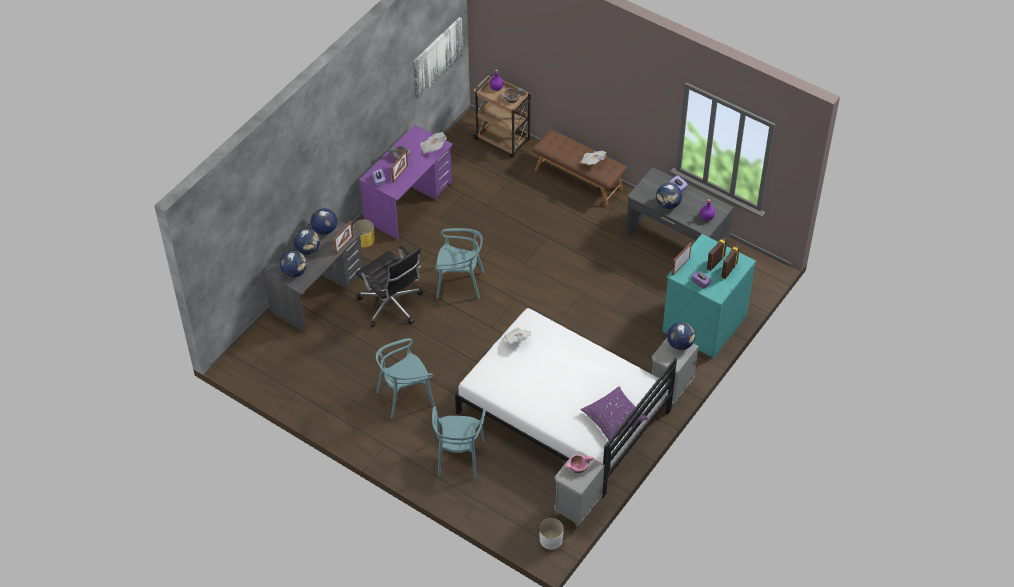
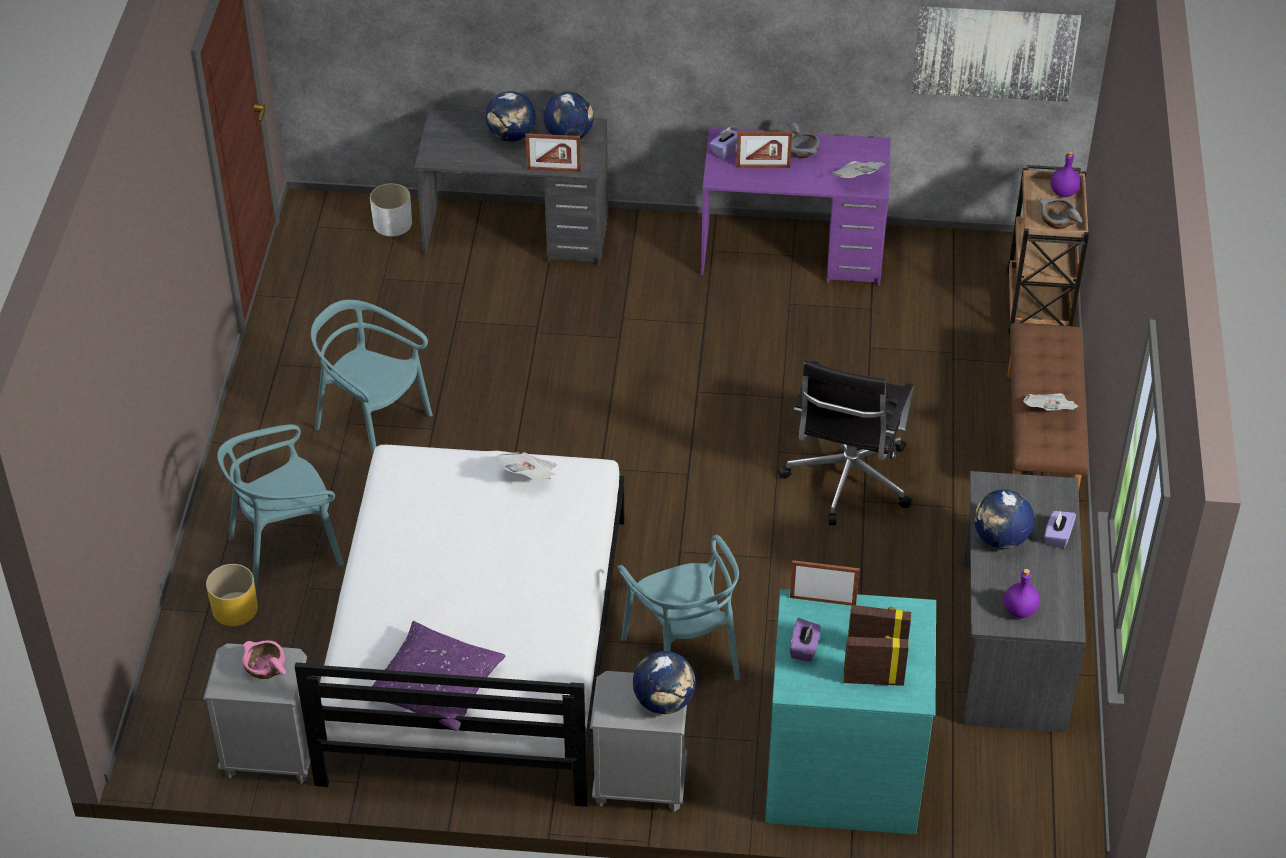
camera: 60 degrees right, 5 degrees down
(294, 272) = (453, 142): globe -> none
(364, 239) = (668, 237): yellow planter -> yellow planter (235, 609)
(392, 306) = (554, 328): black office chair -> black office chair (847, 480)
(459, 283) = (666, 388): turquoise chair -> turquoise chair (683, 655)
(551, 539) = (177, 748): white planter -> white planter (393, 224)

